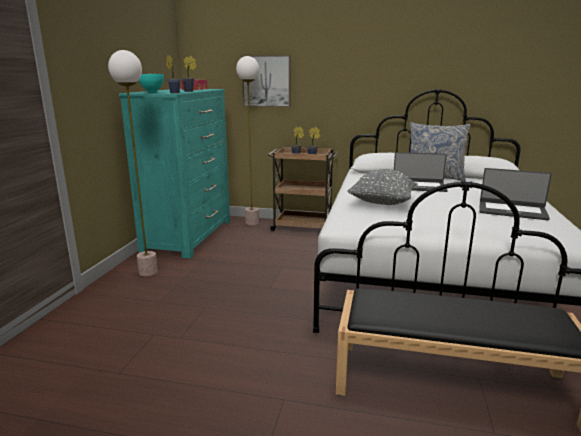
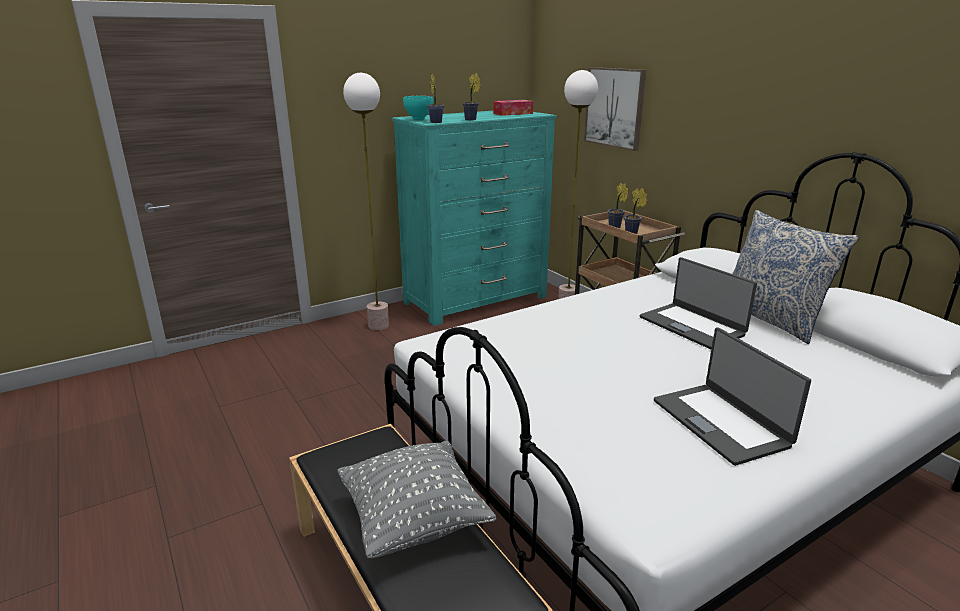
camera: 45 degrees right, 5 degrees up
(382, 203) = (560, 332): grey pillow -> grey pillow (414, 521)

